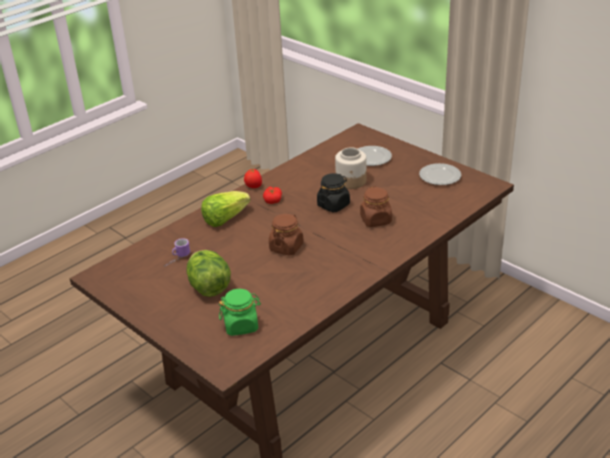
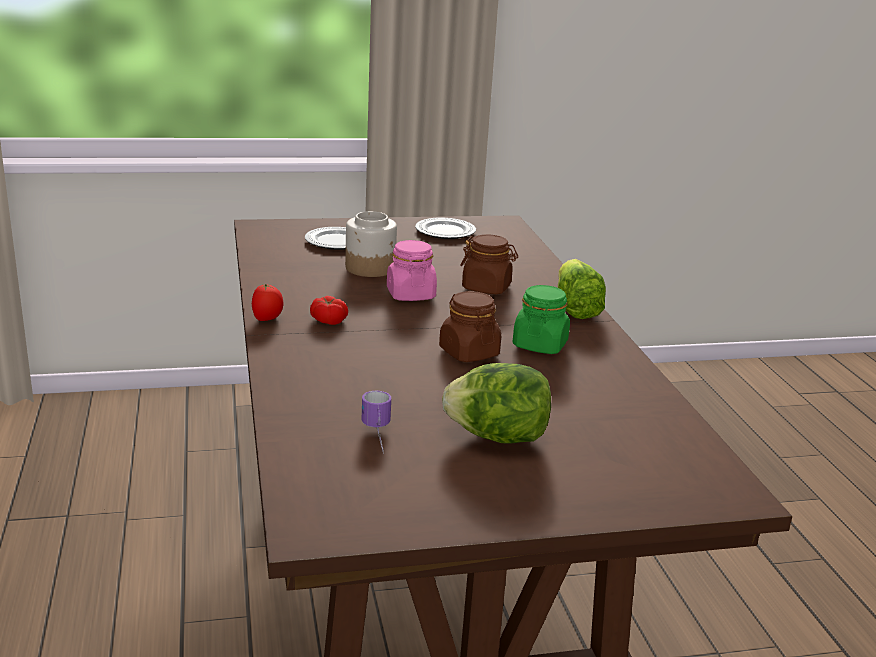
camera: 60 degrees left, 10 degrees down
(225, 219) = (319, 365): lettuce -> lettuce (575, 308)
(241, 325) = (632, 446): green jar -> green jar (540, 344)
(333, 205) = (410, 294): black jar -> pink jar

